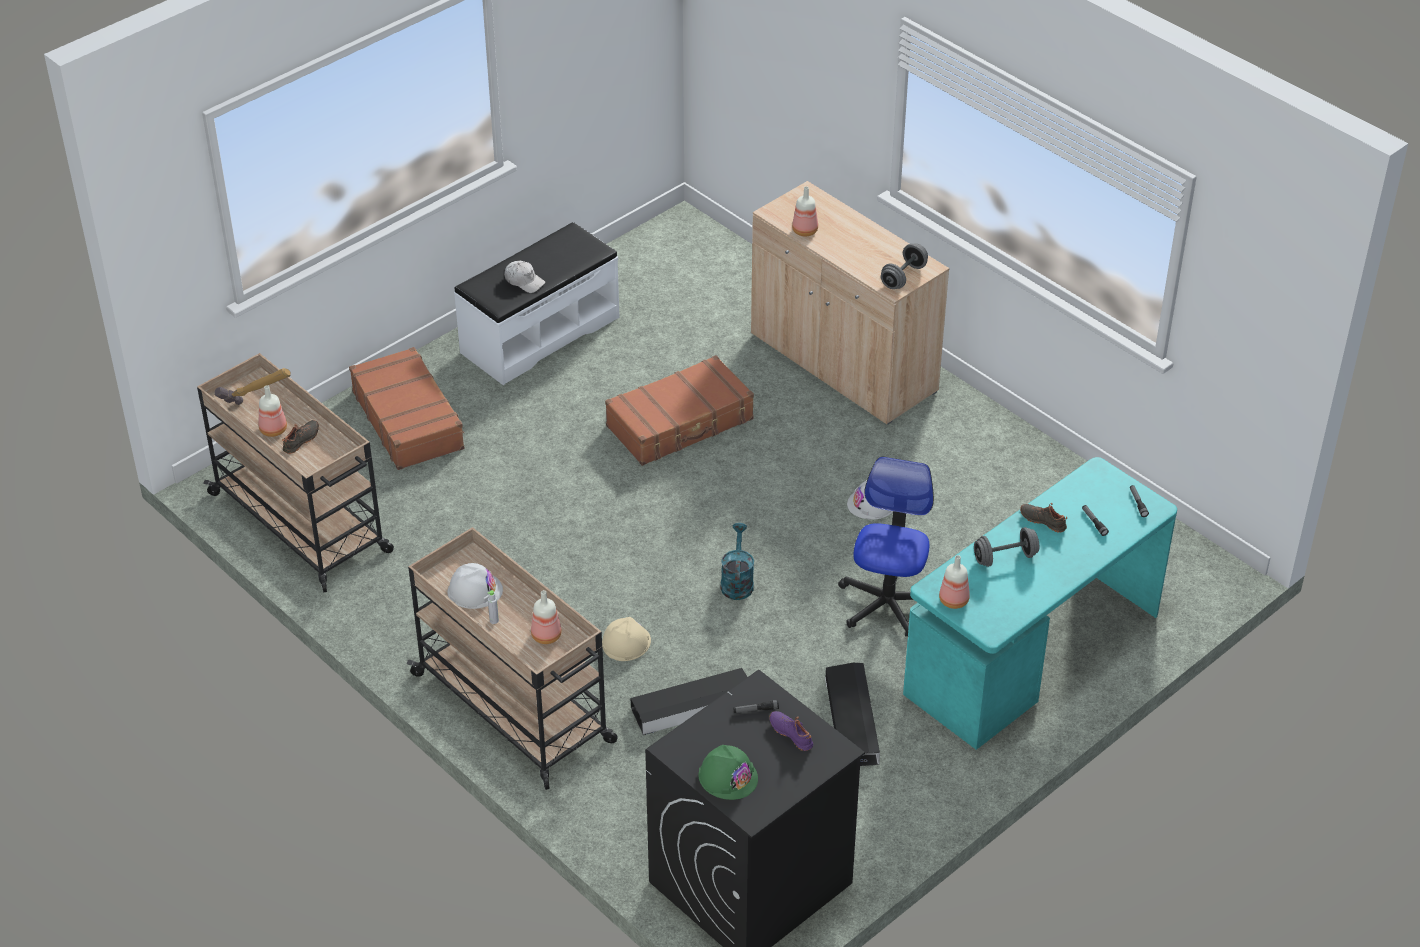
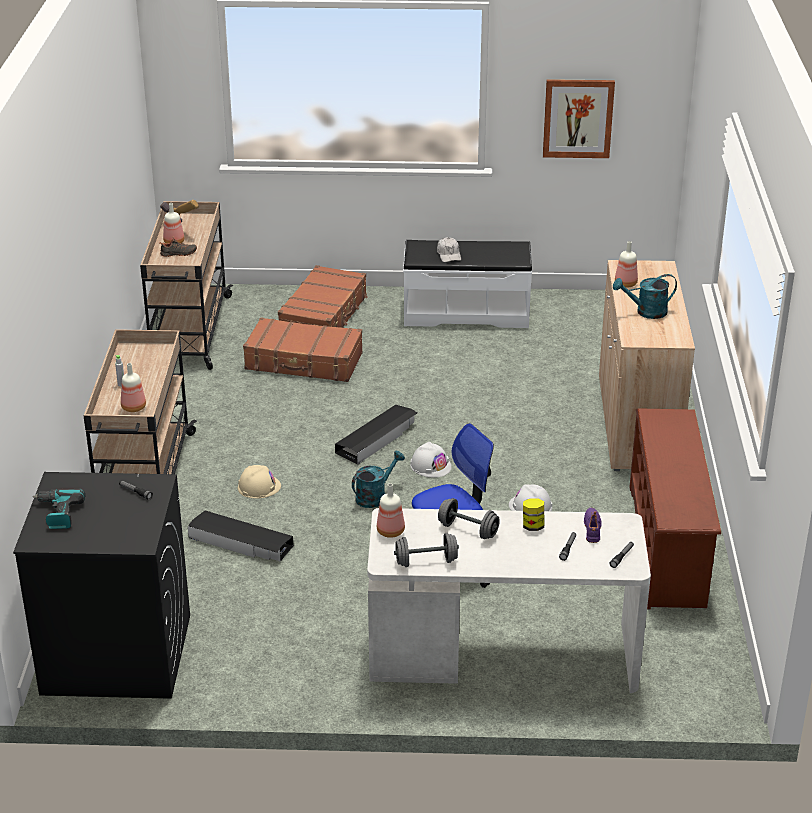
camera: 45 degrees right, 10 degrees down
(474, 590) = (137, 365): white hard hat -> white hard hat (430, 465)
(585, 63) = (578, 118): none -> picture
(680, 423) = (477, 398): brown suitcase -> brown suitcase (304, 362)
(728, 777) = (58, 514): green hard hat -> power drill
(792, 733) = (132, 517): purple shoe -> purple shoe (593, 529)
(852, 720) = (320, 612): black storage box -> black storage box (377, 439)
(863, 253) = (646, 312): none -> turquoise watering can
(903, 277) = (652, 337): grey dumbbell -> grey dumbbell (426, 561)
(1018, 469) = (668, 546): none -> brown shoe rack
(1033, 653) = (502, 655): turquoise desk -> white desk
(1043, 520) = (533, 526): black shoe -> jar

